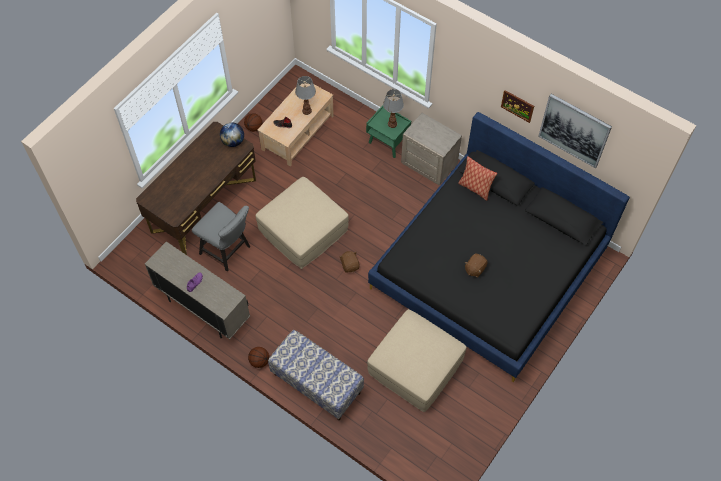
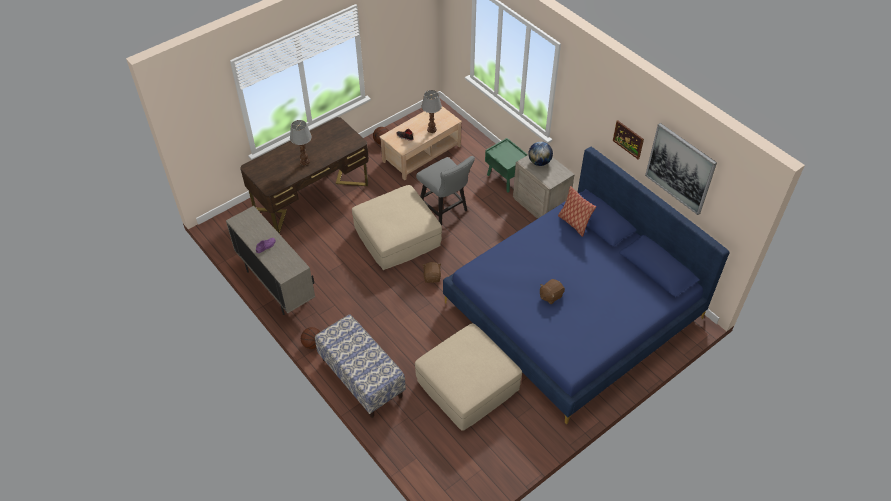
camera: 15 degrees right, 10 degrees down
(228, 251) = (319, 240): grey chair -> grey chair (445, 210)
(233, 141) = (349, 136): globe -> globe (539, 162)
(392, 123) = (511, 155): table lamp -> table lamp (305, 161)
(489, 268) = (573, 310): black bed -> blue bed

